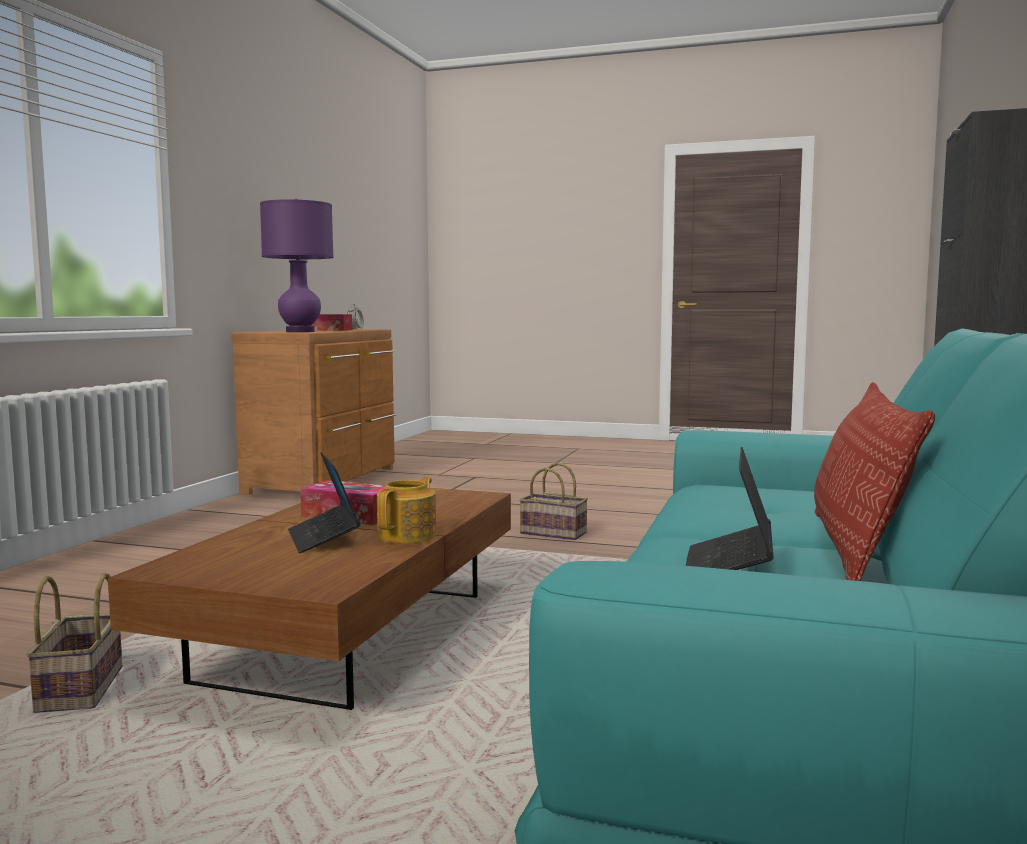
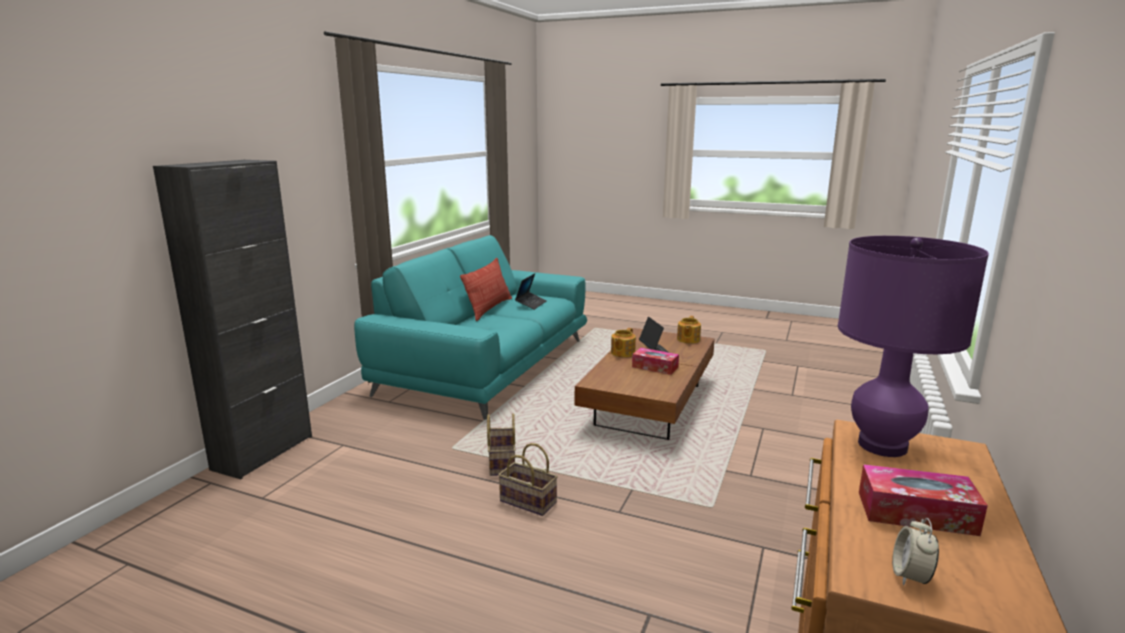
camera: 175 degrees left, 10 degrees up
(82, 691) = (732, 387): basket -> basket (501, 462)
(199, 569) = (688, 339): none -> teapot

